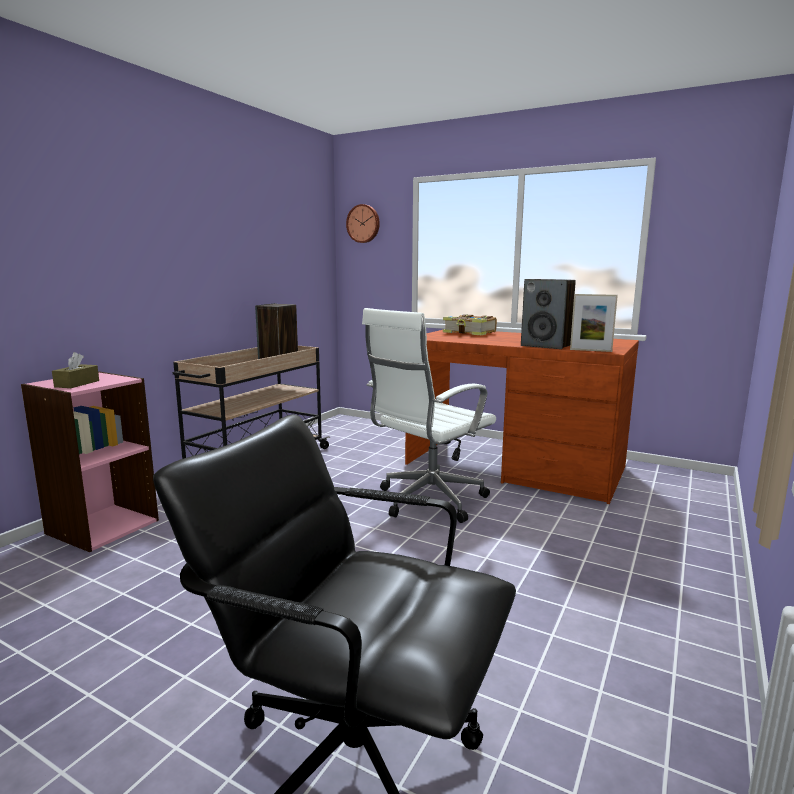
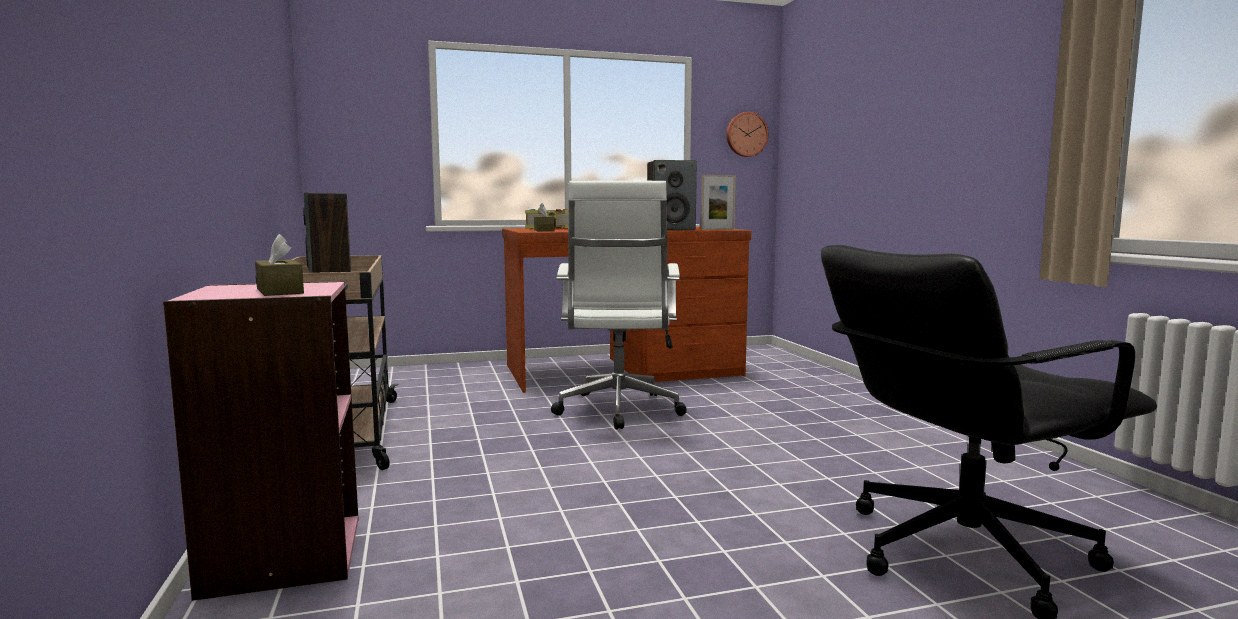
camera: 45 degrees left, 5 degrees down
(363, 223) = (350, 93): wall clock -> wall clock (746, 134)
(436, 337) = (544, 230): none -> brown tissue box

